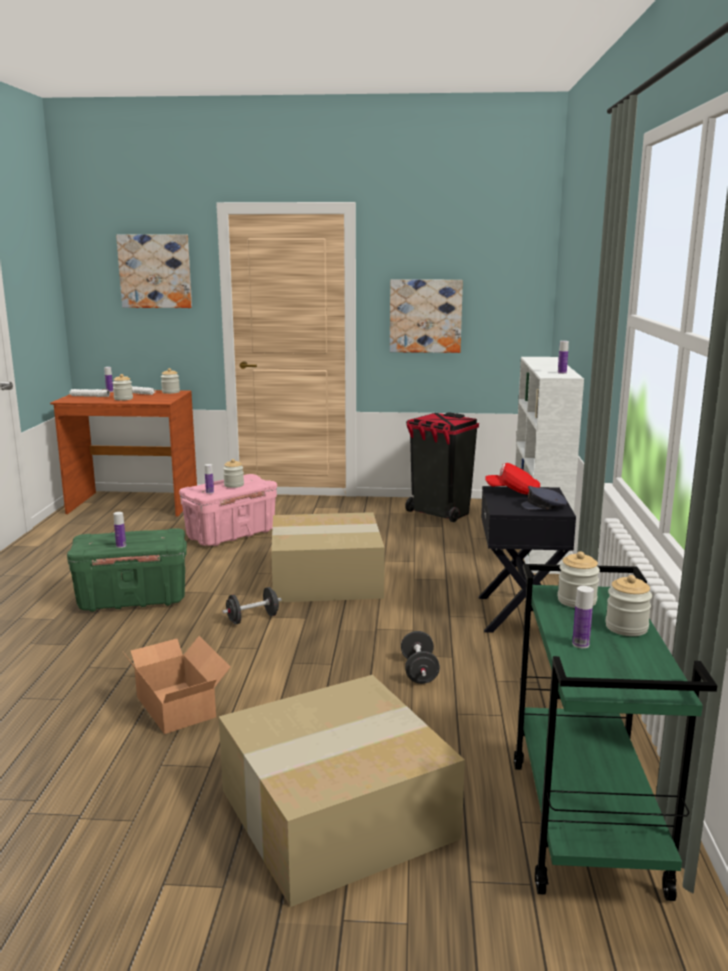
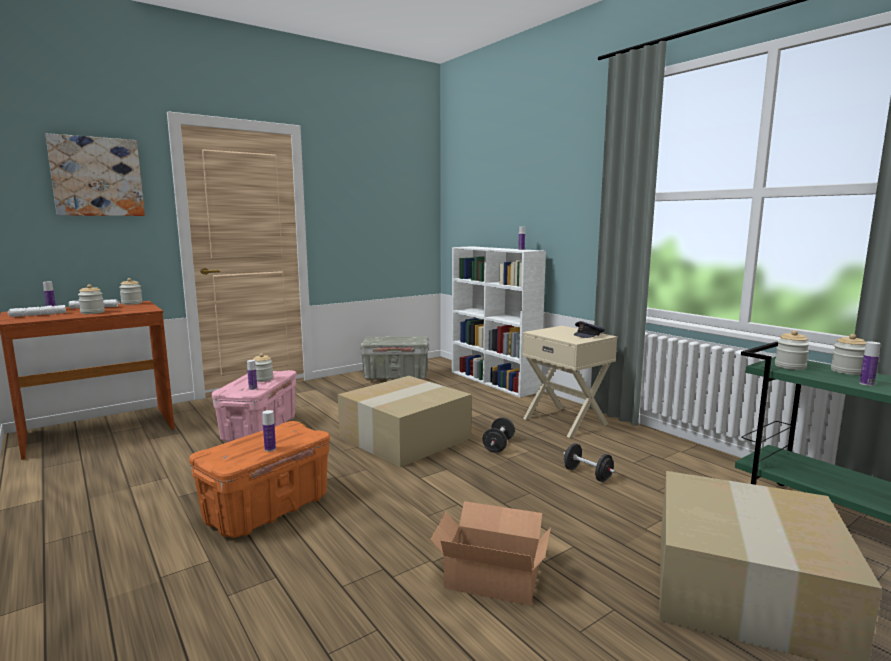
camera: 40 degrees left, 5 degrees down
(133, 599) = (267, 509): green storage box -> orange storage box
(253, 618) = (409, 484): black dumbbell -> black dumbbell (498, 445)
(425, 316) = (358, 222): picture -> none
(440, 513) = (396, 376): black trash can -> grey storage box
(512, 492) = (549, 331): red cap -> none
(521, 615) = (565, 421): black nightstand -> beige nightstand

